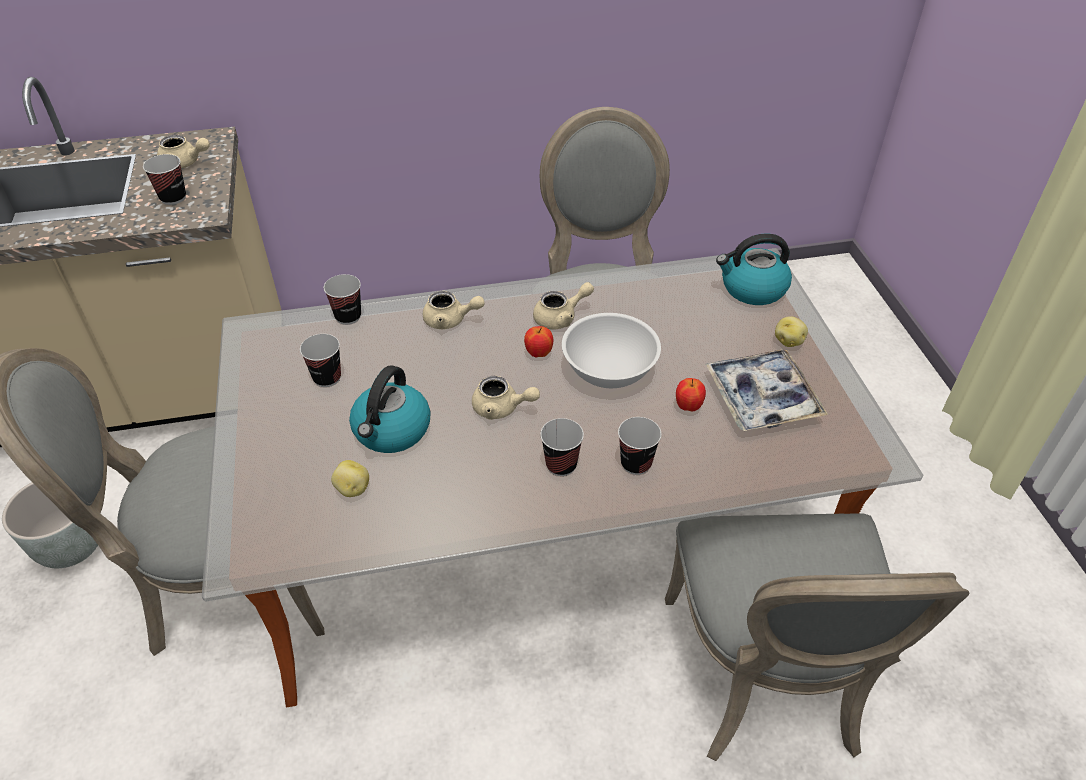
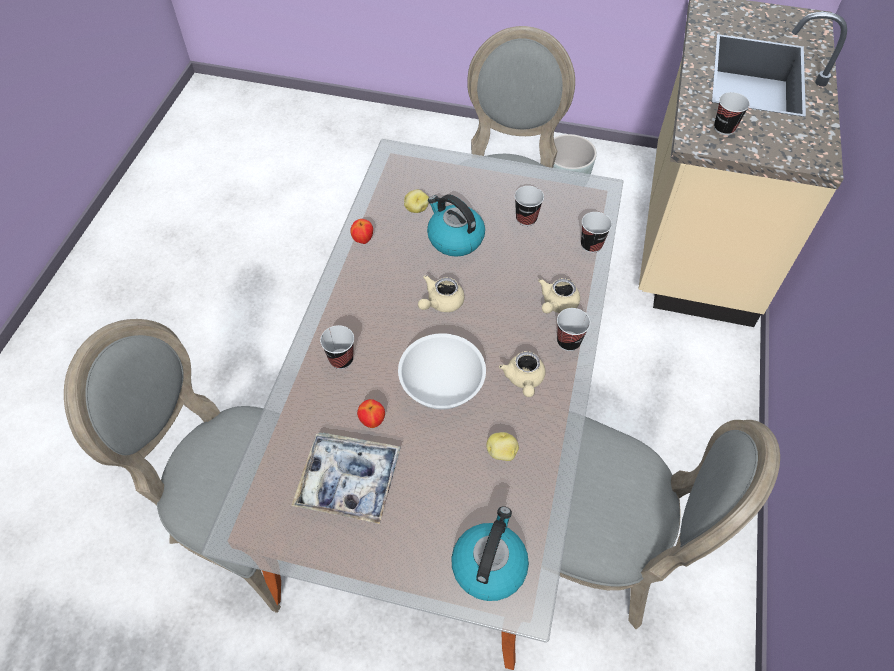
camera: 115 degrees right, 10 degrees up
(184, 163) = (779, 140): beige teapot -> none
(538, 353) = (487, 347): apple -> apple (363, 240)
(561, 465) = (368, 316): cup -> cup (568, 342)
(789, 341) = (400, 549): potato -> potato (502, 453)

